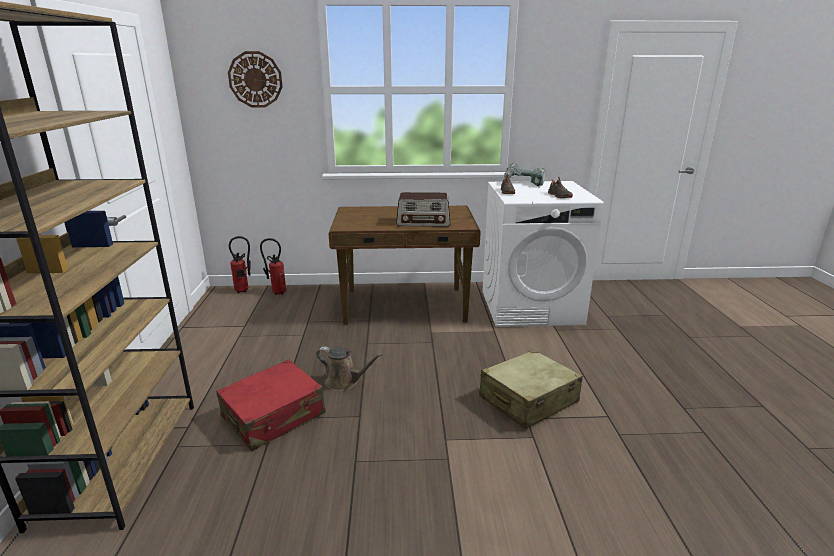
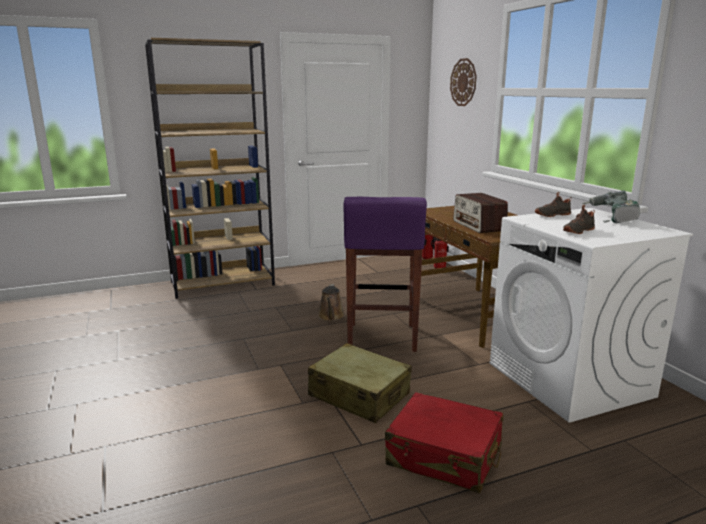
camera: 70 degrees right, 5 degrees down
(274, 416) = (278, 306): red suitcase -> red suitcase (444, 456)
(419, 363) = (381, 338): none -> purple stool

